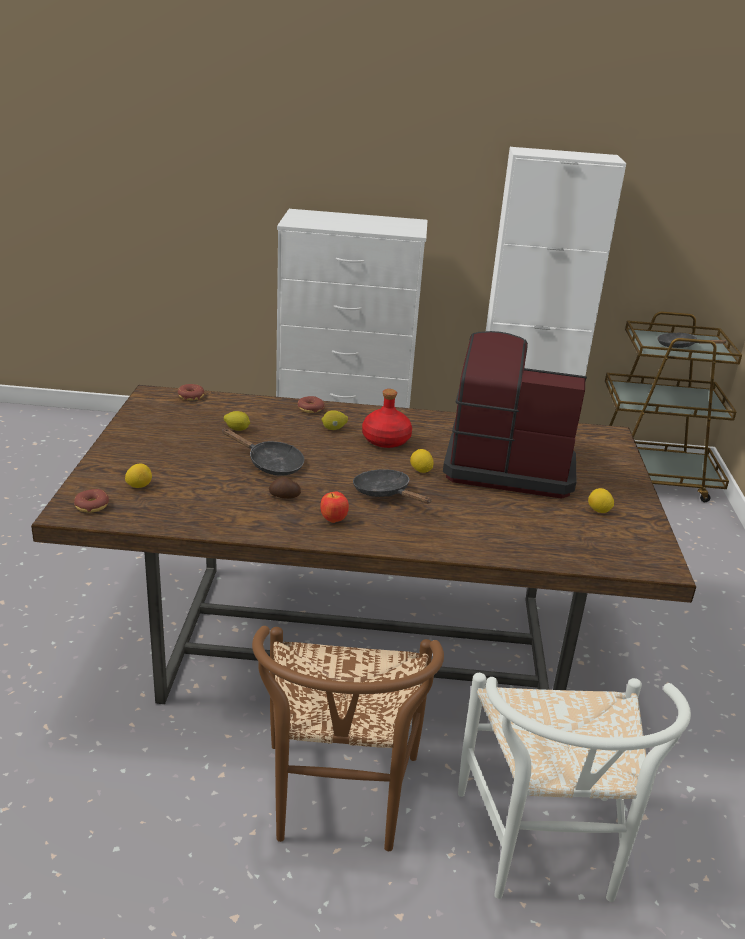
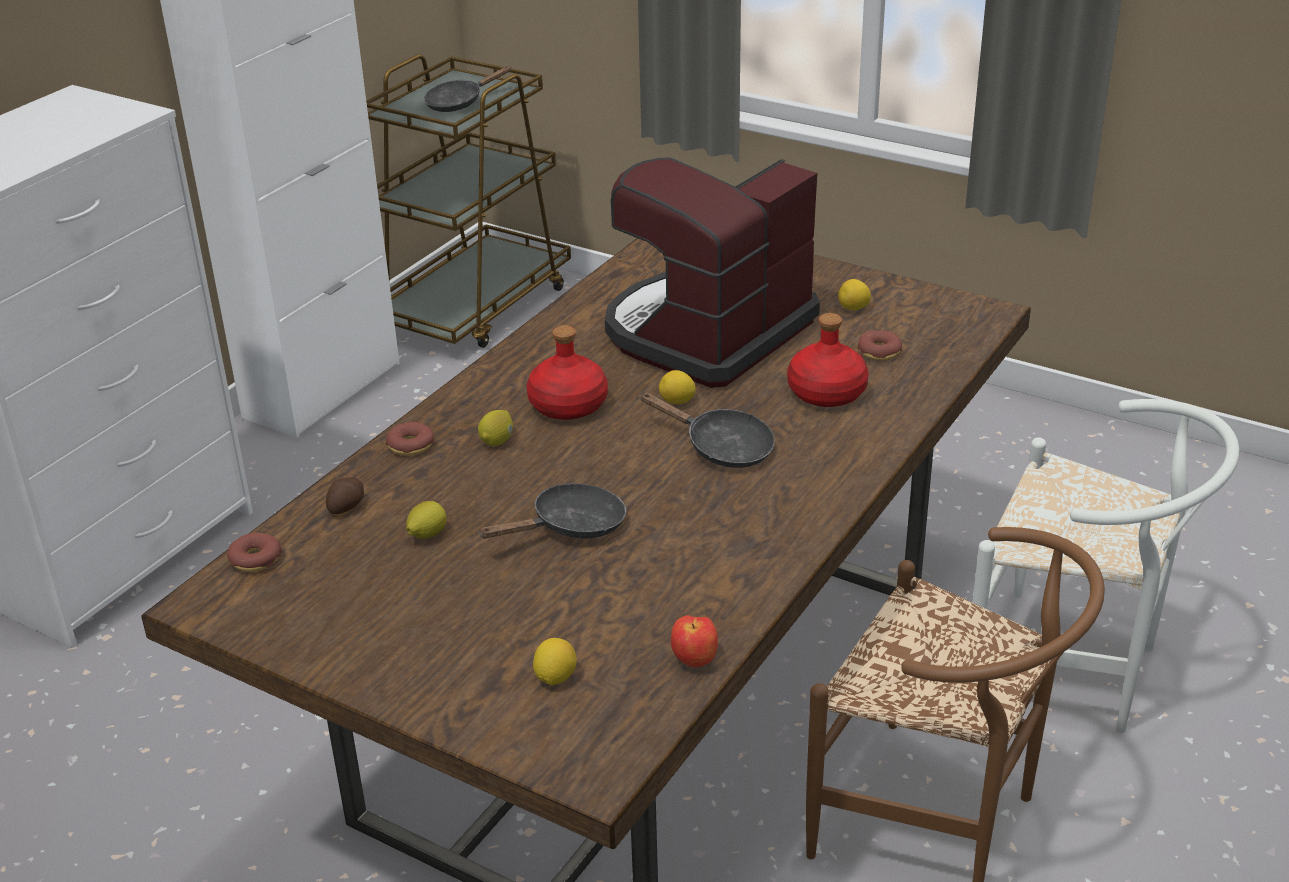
camera: 60 degrees left, 5 degrees up
(92, 506) = (591, 741): donut -> donut (879, 352)
(284, 496) = (679, 536): potato -> potato (347, 506)
(333, 520) = (769, 509): apple -> apple (695, 661)
(385, 493) = (721, 447): black frying pan -> black frying pan turned 135 degrees counterclockwise
(481, 518) = (825, 393): none -> red bottle

